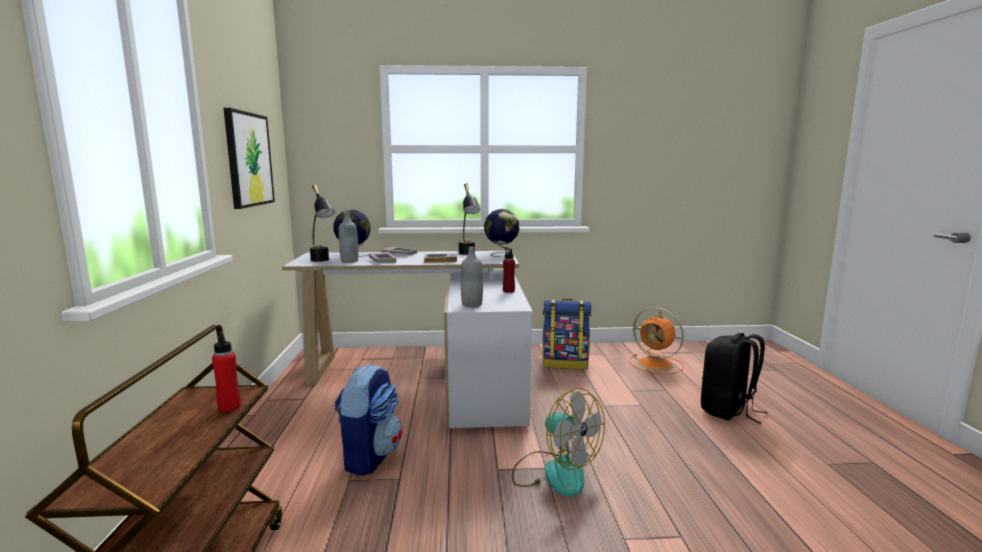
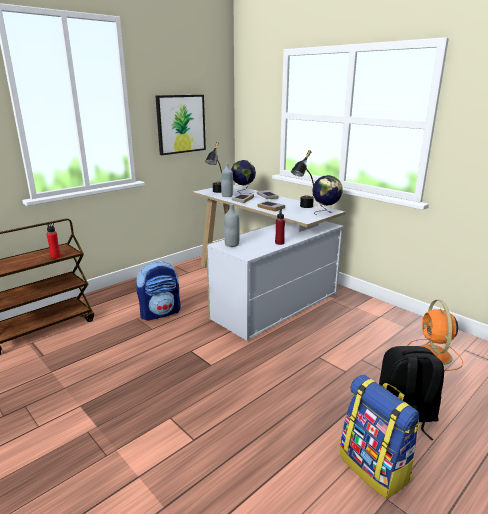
camera: 50 degrees right, 10 degrees up
(554, 472) = (209, 370): fan -> none
(565, 363) = (359, 318): backpack -> backpack (375, 467)

